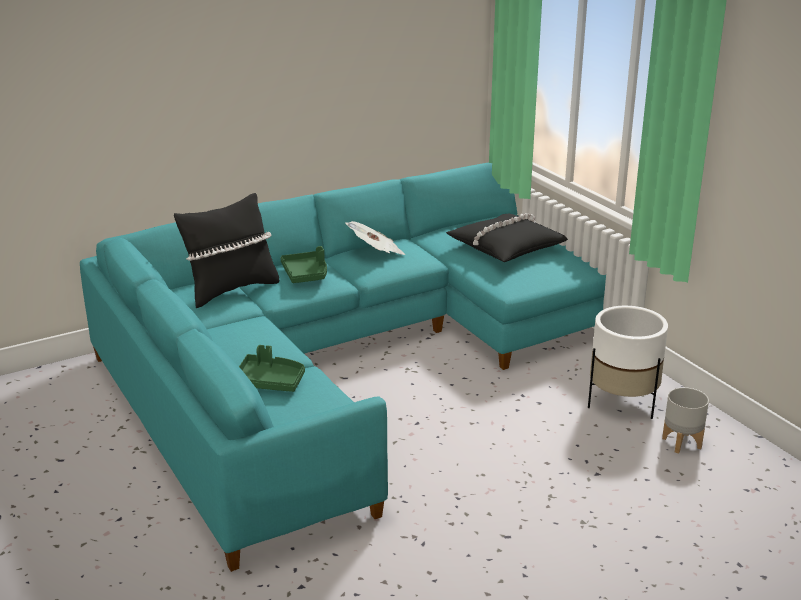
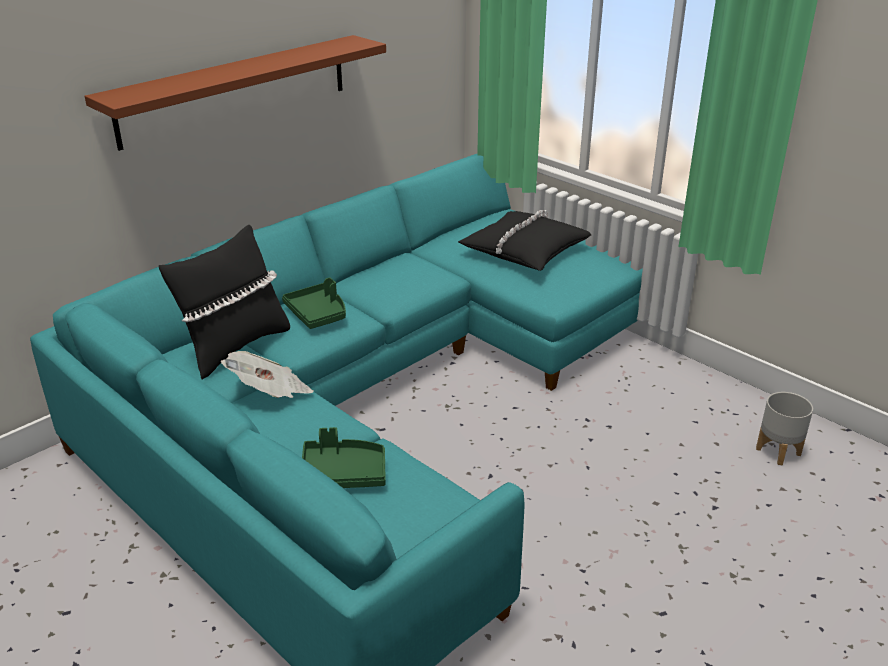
camera: 15 degrees left, 5 degrees up
(266, 87) = (236, 90): none -> brown shelf
(376, 252) = (385, 274): newspaper -> newspaper (270, 393)
(622, 403) = (694, 413): white planter -> none

